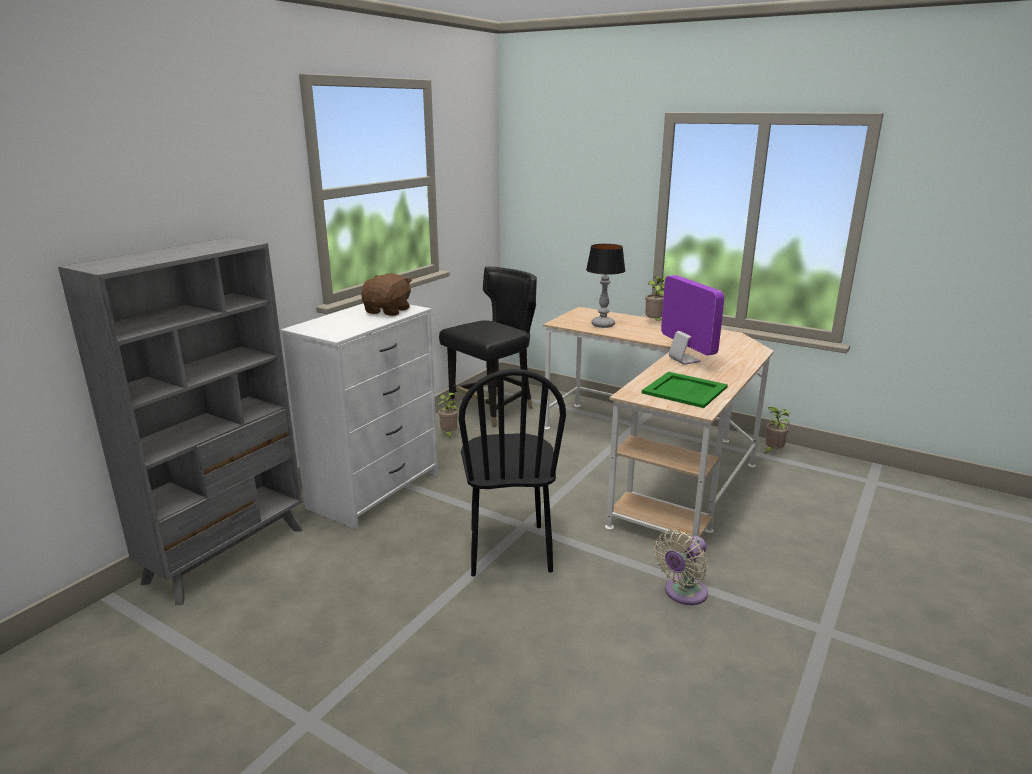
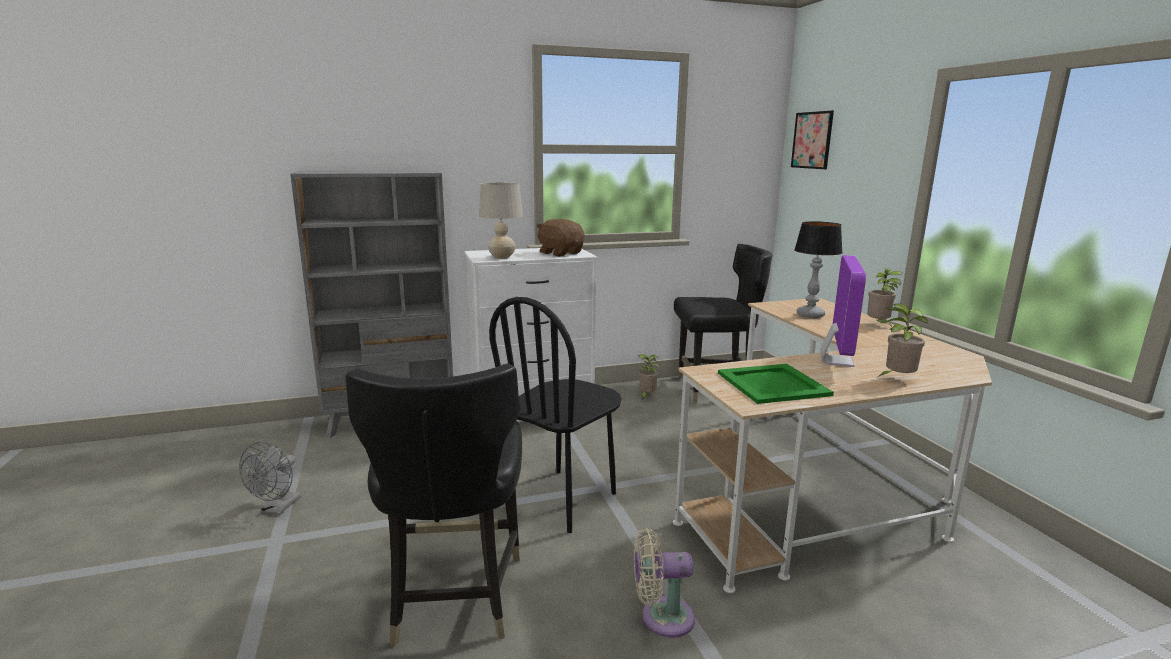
camera: 40 degrees right, 5 degrees down
(254, 696) = (277, 509): none -> grey fan
(347, 329) = (502, 257): none -> beige table lamp
(388, 311) = (560, 253): brown plush toy -> brown plush toy turned 105 degrees counterclockwise
(536, 163) = (812, 140): none -> picture
(542, 663) = (453, 597): none -> black chair
(772, 451) = (1006, 536): potted plant -> potted plant (896, 379)

